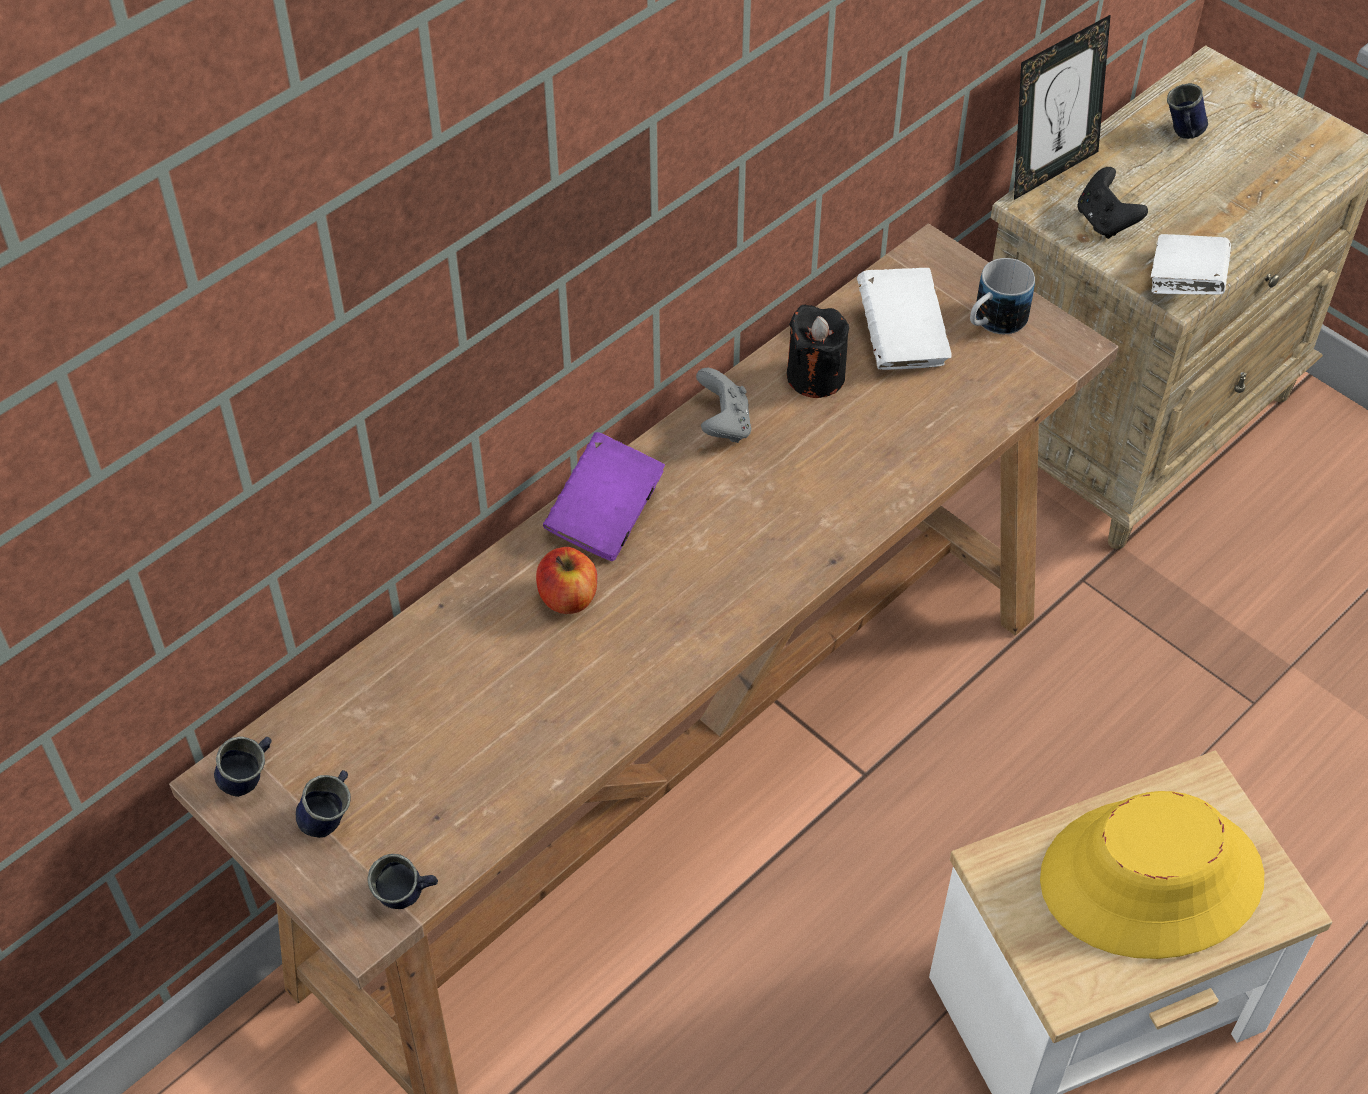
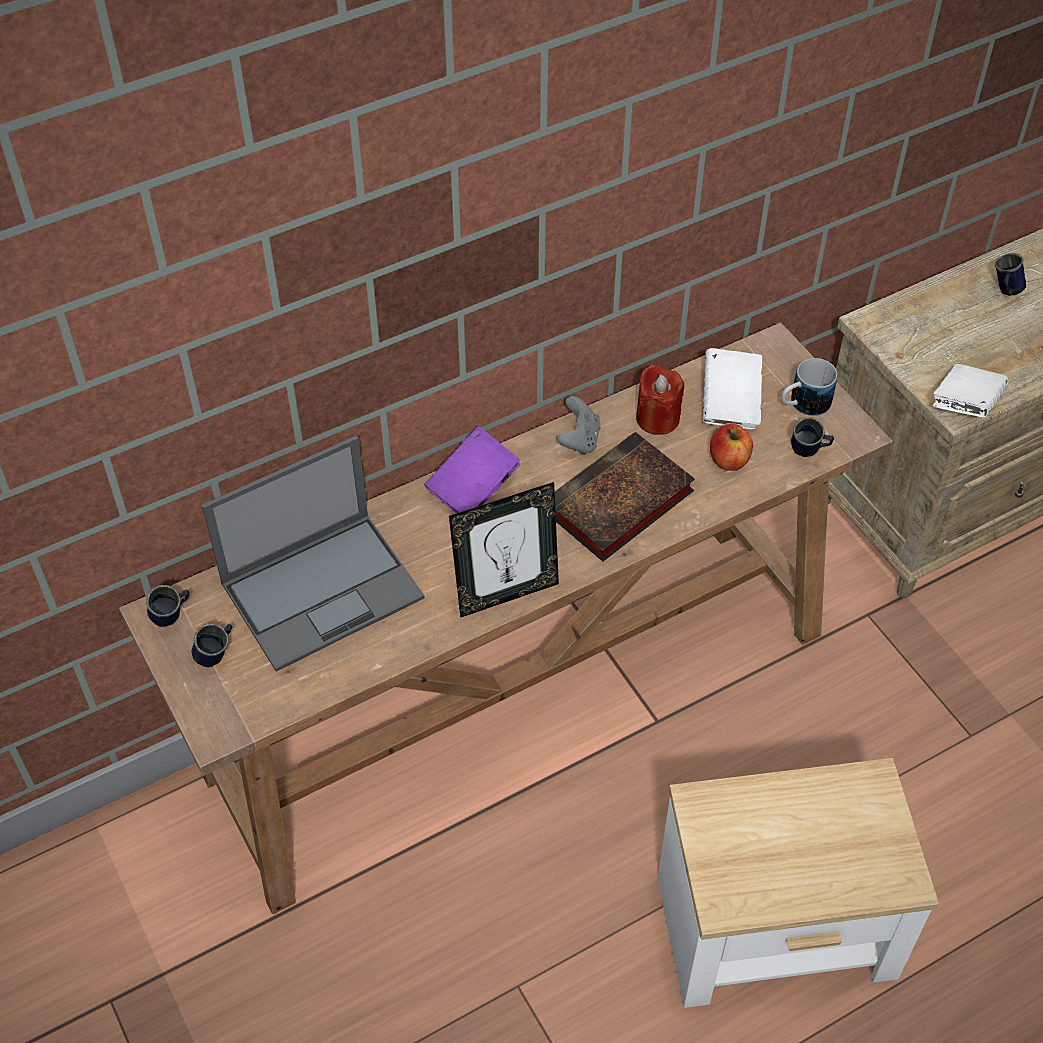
camera: 15 degrees right, 0 degrees up
(408, 899) = (250, 722): blue mug -> blue mug (809, 453)
(449, 694) = (324, 589): none -> laptop
(568, 597) = (428, 540): apple -> apple (729, 460)
(801, 498) = (616, 504): none -> book
(815, 376) = (657, 418): black candle -> red candle
(1049, 170) = (891, 299): picture frame -> picture frame (506, 593)
(1105, 222) = (920, 346): black game controller -> none
(1151, 880) = (810, 840): yellow hat -> none

